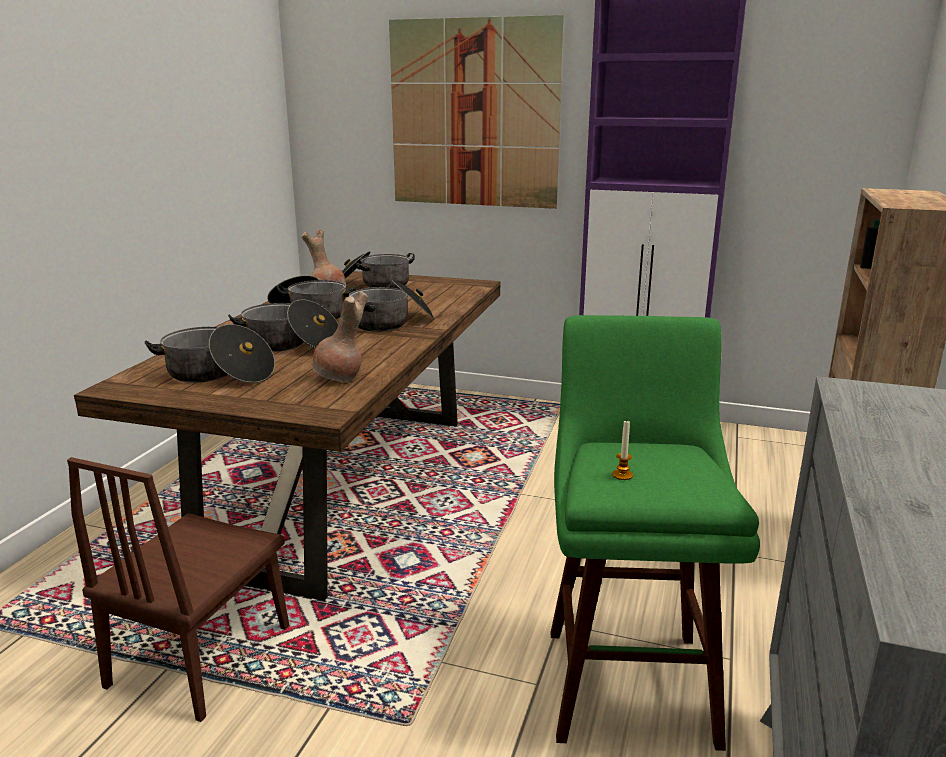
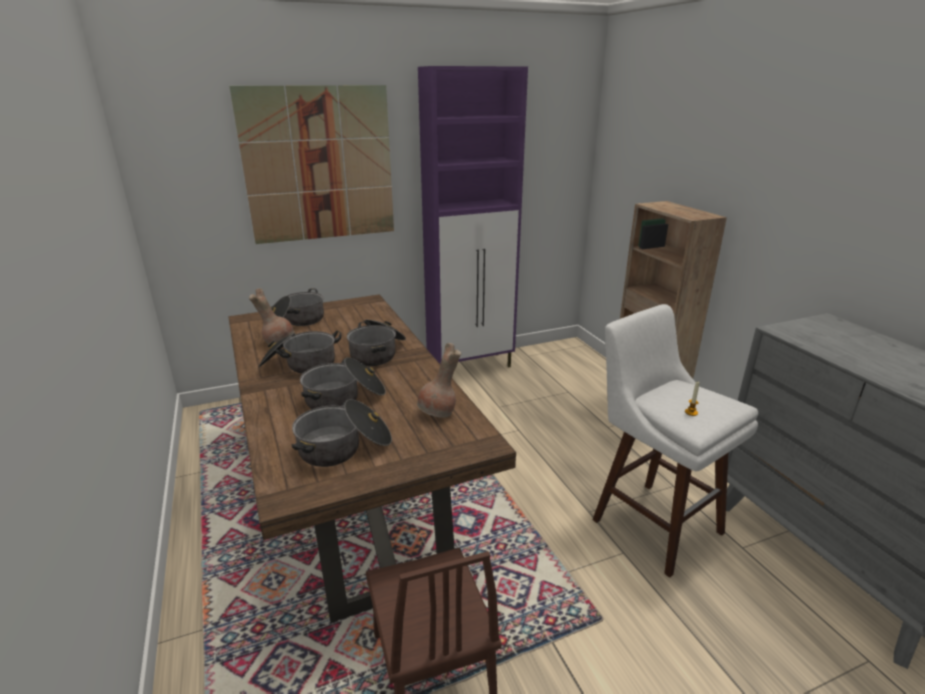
camera: 40 degrees left, 5 degrees up
(628, 677) = (651, 522): green stool -> white stool

